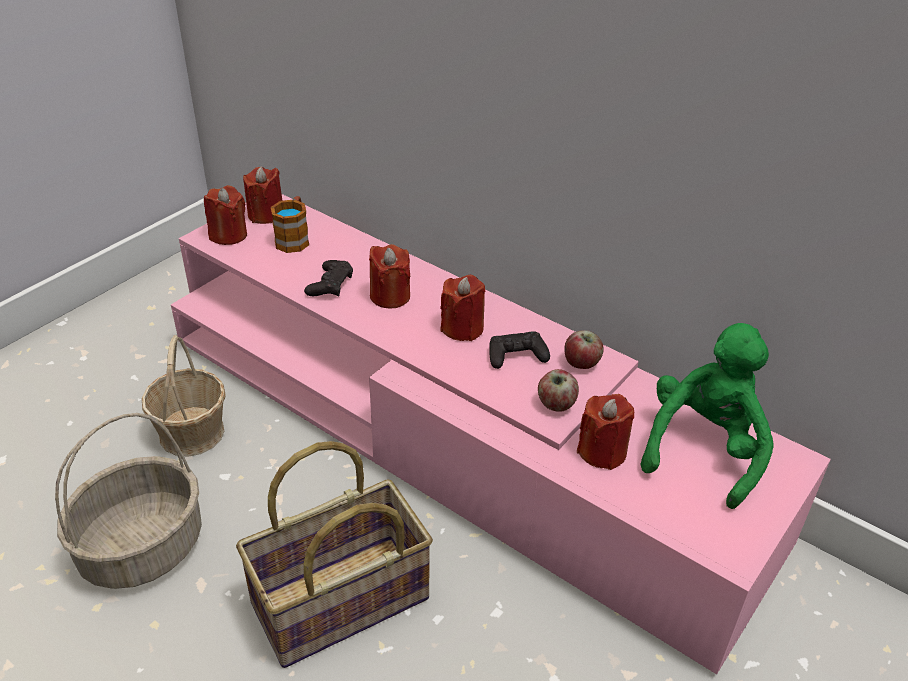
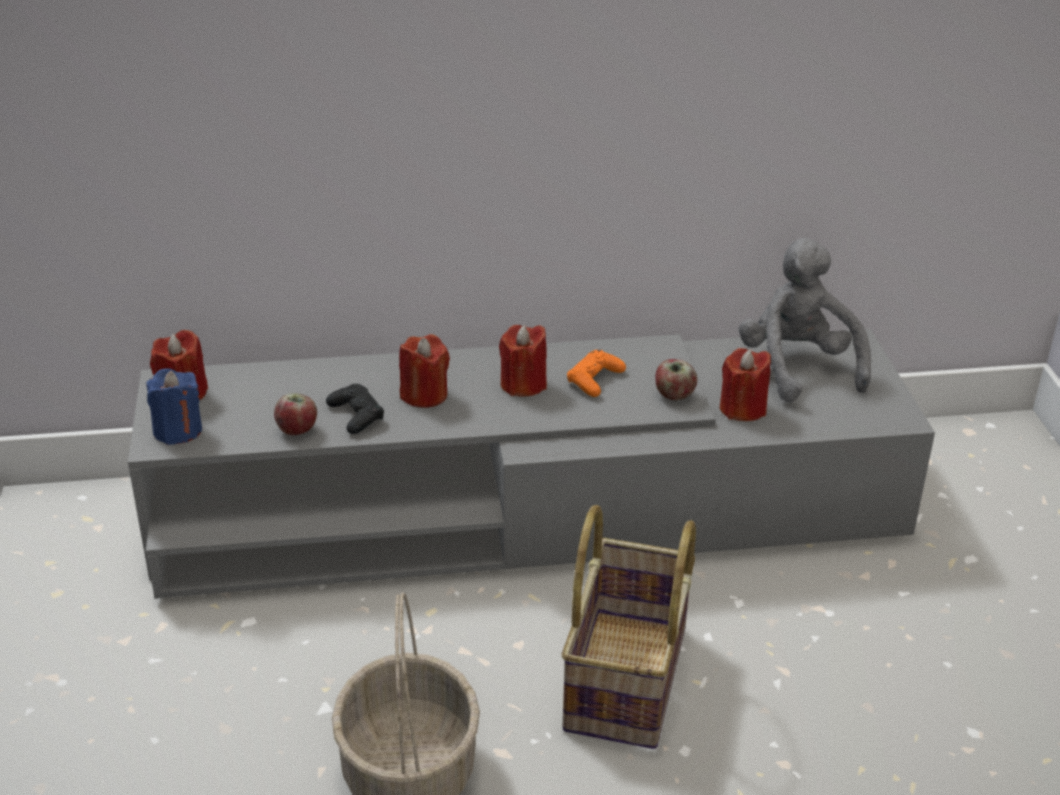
camera: 45 degrees left, 5 degrees down
(192, 432) = (299, 660): basket -> none
(228, 235) = (178, 430): red candle -> blue candle
(294, 238) = (251, 398): mug -> none
(451, 434) = (528, 511): pink tv stand -> grey tv stand
(516, 356) = (594, 380): black game controller -> orange game controller
(582, 363) = (647, 357): apple -> apple (297, 429)
(704, 449) = (797, 368): green plush toy -> grey plush toy

